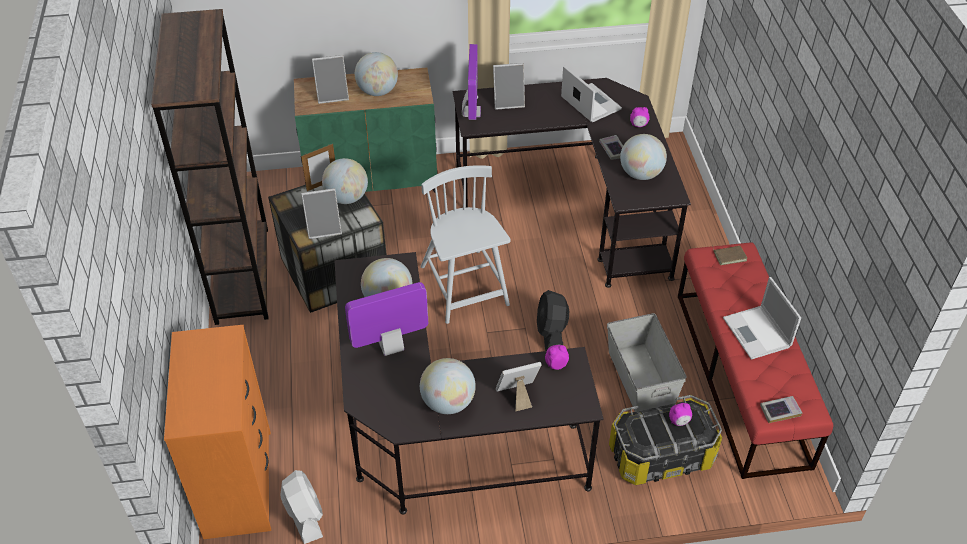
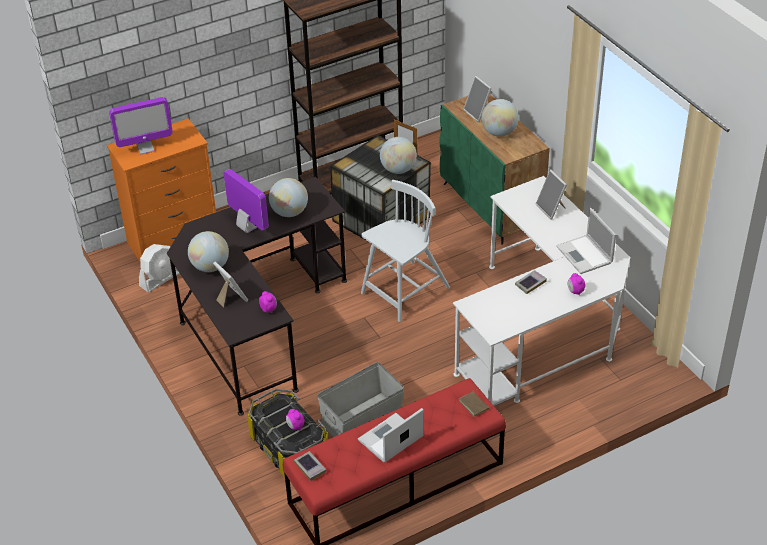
camera: 70 degrees right, 5 degrees down
(324, 228) = (359, 169): picture frame -> none
(471, 112) = (523, 192): monitor -> monitor (145, 148)
(551, 333) = (382, 354): black fan -> none
(576, 205) = (542, 330): black desk -> white desk
(590, 103) = (585, 255): laptop -> laptop turned 120 degrees clockwise
(641, 174) = (509, 307): globe -> none

